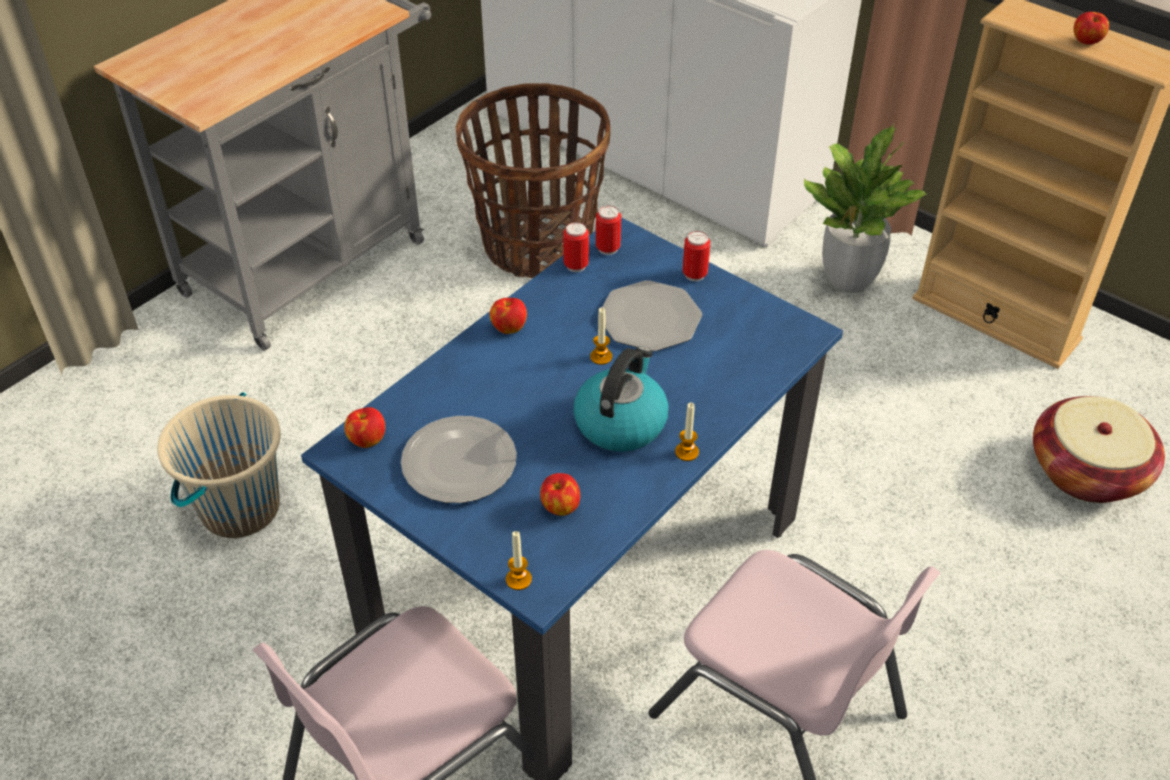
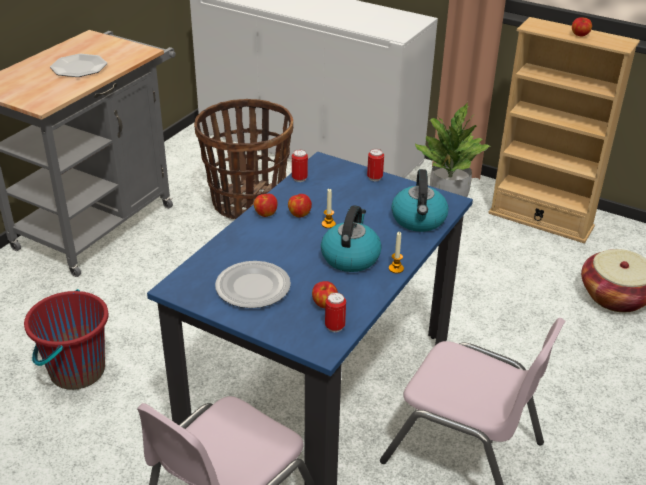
camera: 10 degrees left, 10 degrees down
(239, 508) = (77, 371): beige bucket -> red bucket
(367, 439) = (189, 280): apple -> apple (299, 214)
(518, 579) = (308, 345): candle -> none
(608, 248) = (317, 168): can -> can (335, 327)
(650, 318) = (353, 202): plate -> plate (79, 67)
(745, 363) = (419, 220): none -> kettle

